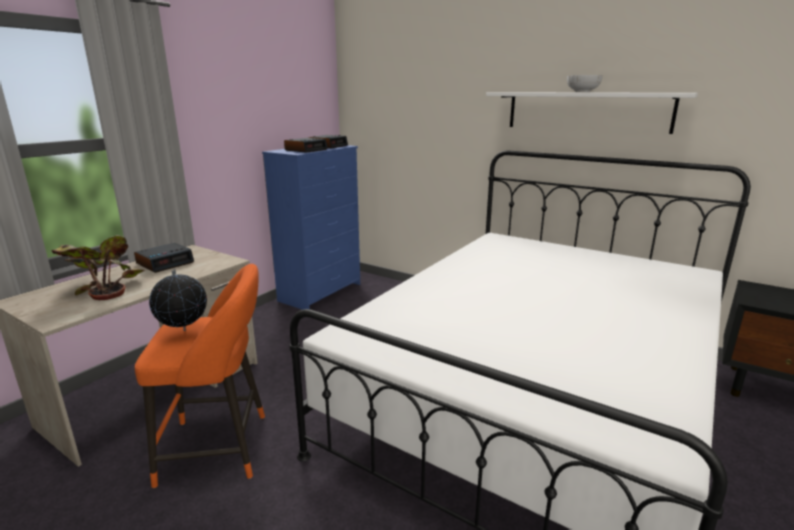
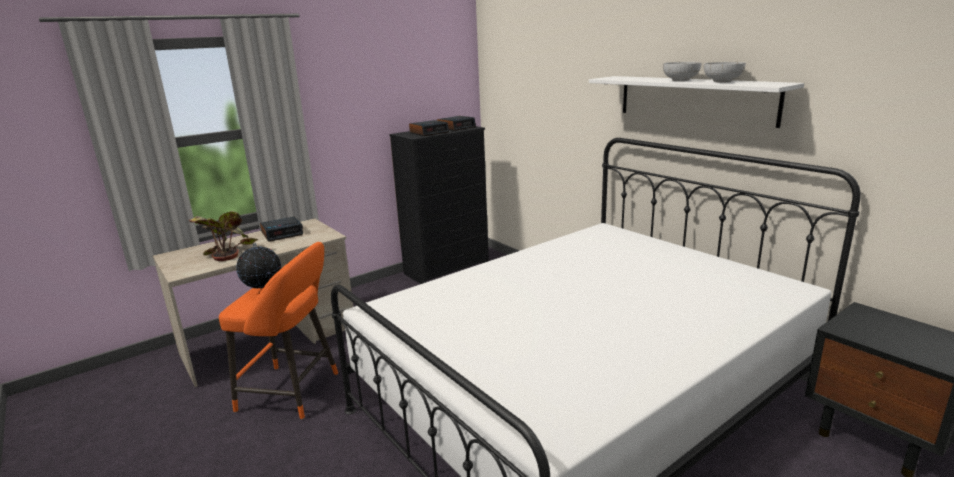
camera: 20 degrees right, 0 degrees up
(321, 292) = (447, 269): blue dresser -> black dresser
(625, 92) = (722, 81): none -> bowl

